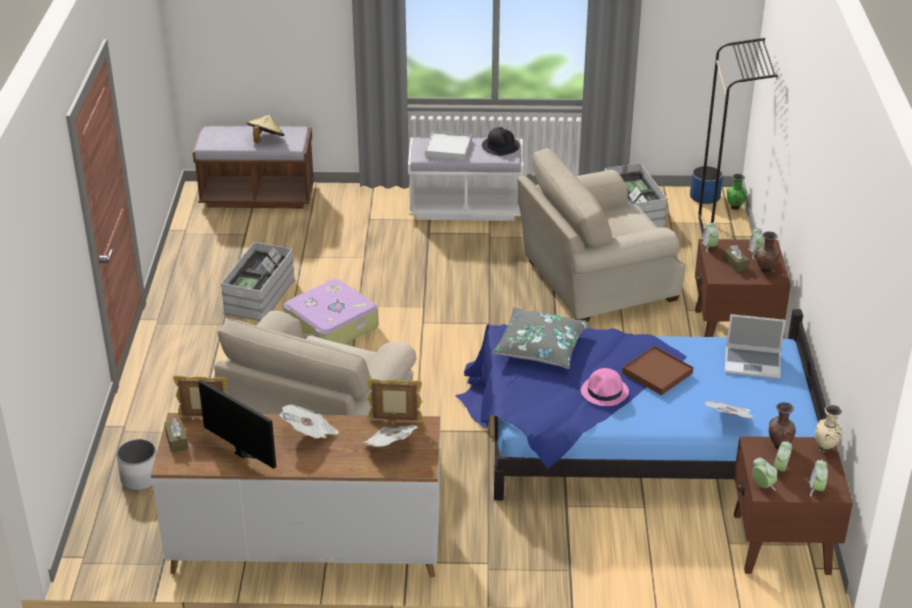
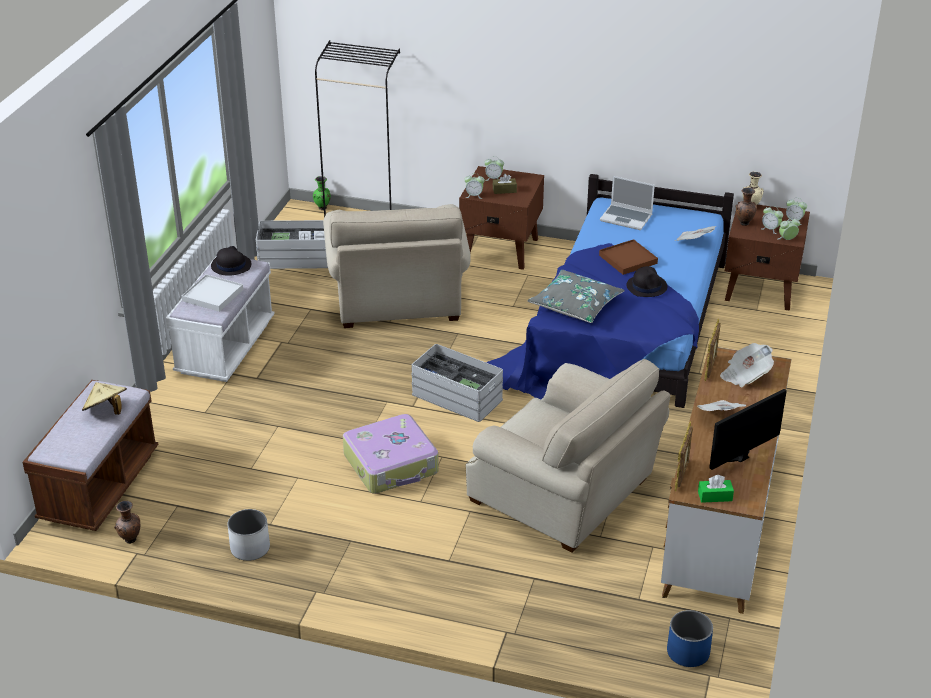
camera: 75 degrees left, 0 degrees up
(140, 478) = (597, 625): white planter -> white planter (250, 548)
(177, 441) = (715, 496): brown tissue box -> green tissue box
(259, 295) = (308, 508): grey storage box -> grey storage box (456, 397)
(605, 392) = (646, 286): pink hat -> black hat
(704, 197) = (295, 218): blue planter -> blue planter (688, 653)
(753, 363) = (627, 218): laptop -> laptop turned 90 degrees clockwise
(764, 271) = (521, 180): brown vase -> brown vase (130, 540)

